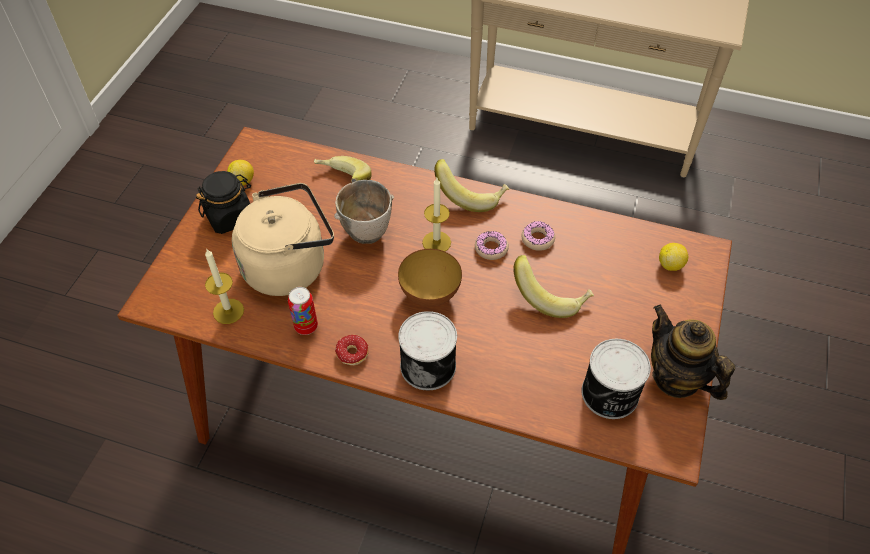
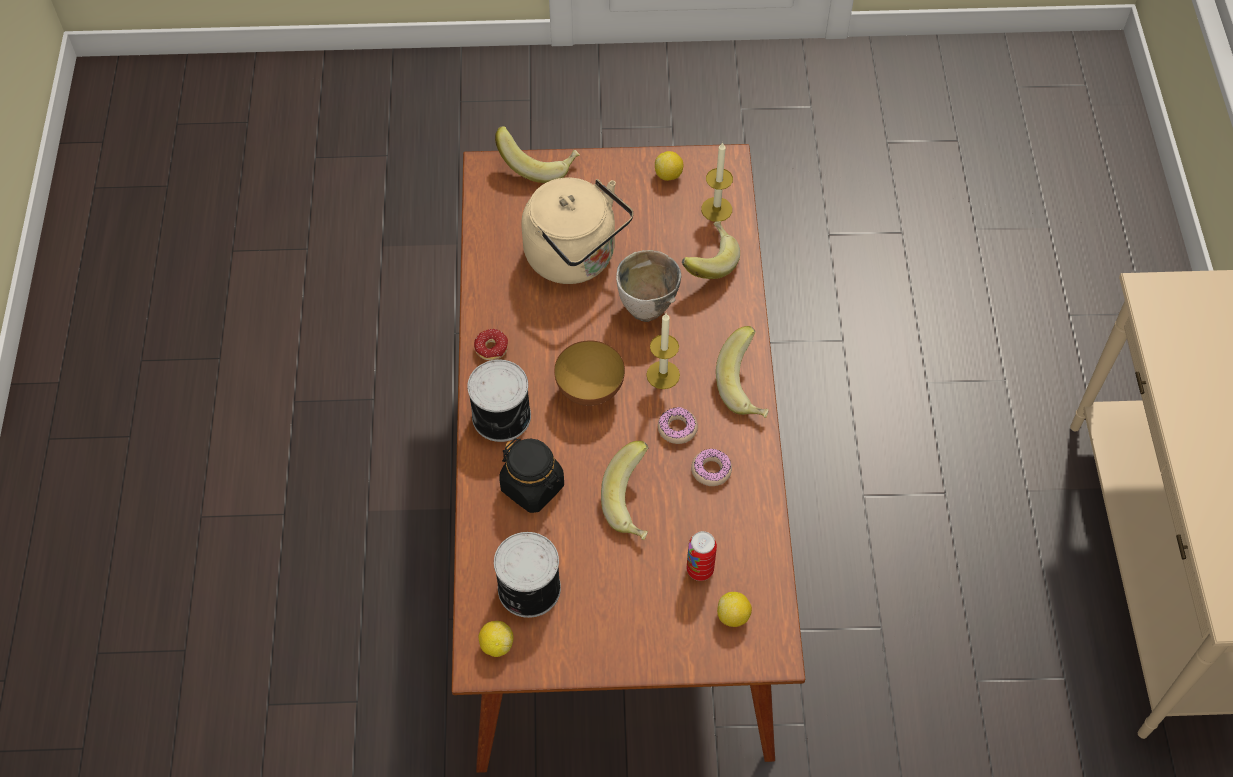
camera: 70 degrees right, 5 degrees up
(171, 262) = (538, 164): none -> banana
(228, 311) = (500, 232): candle -> candle (716, 209)
(230, 217) = (616, 185): black jar -> black jar (533, 487)
(306, 326) = (507, 300): can -> can (700, 570)
(659, 434) = (496, 645): none -> lemon
(676, 378) = (573, 650): teapot -> none

